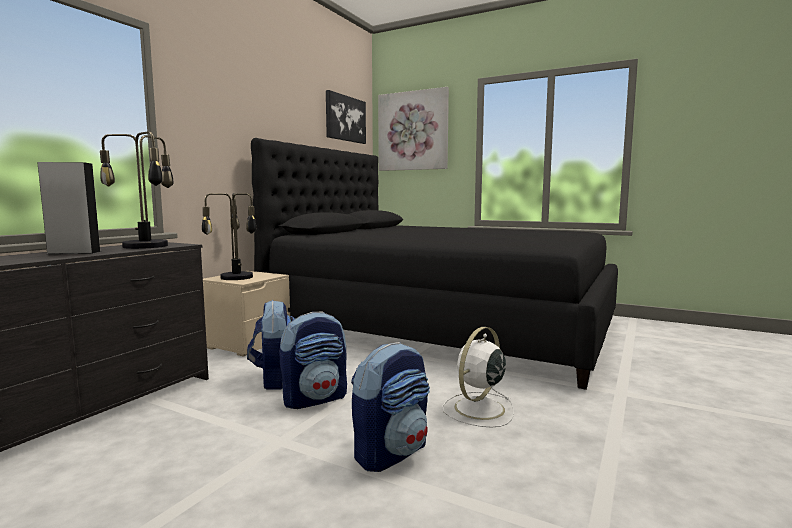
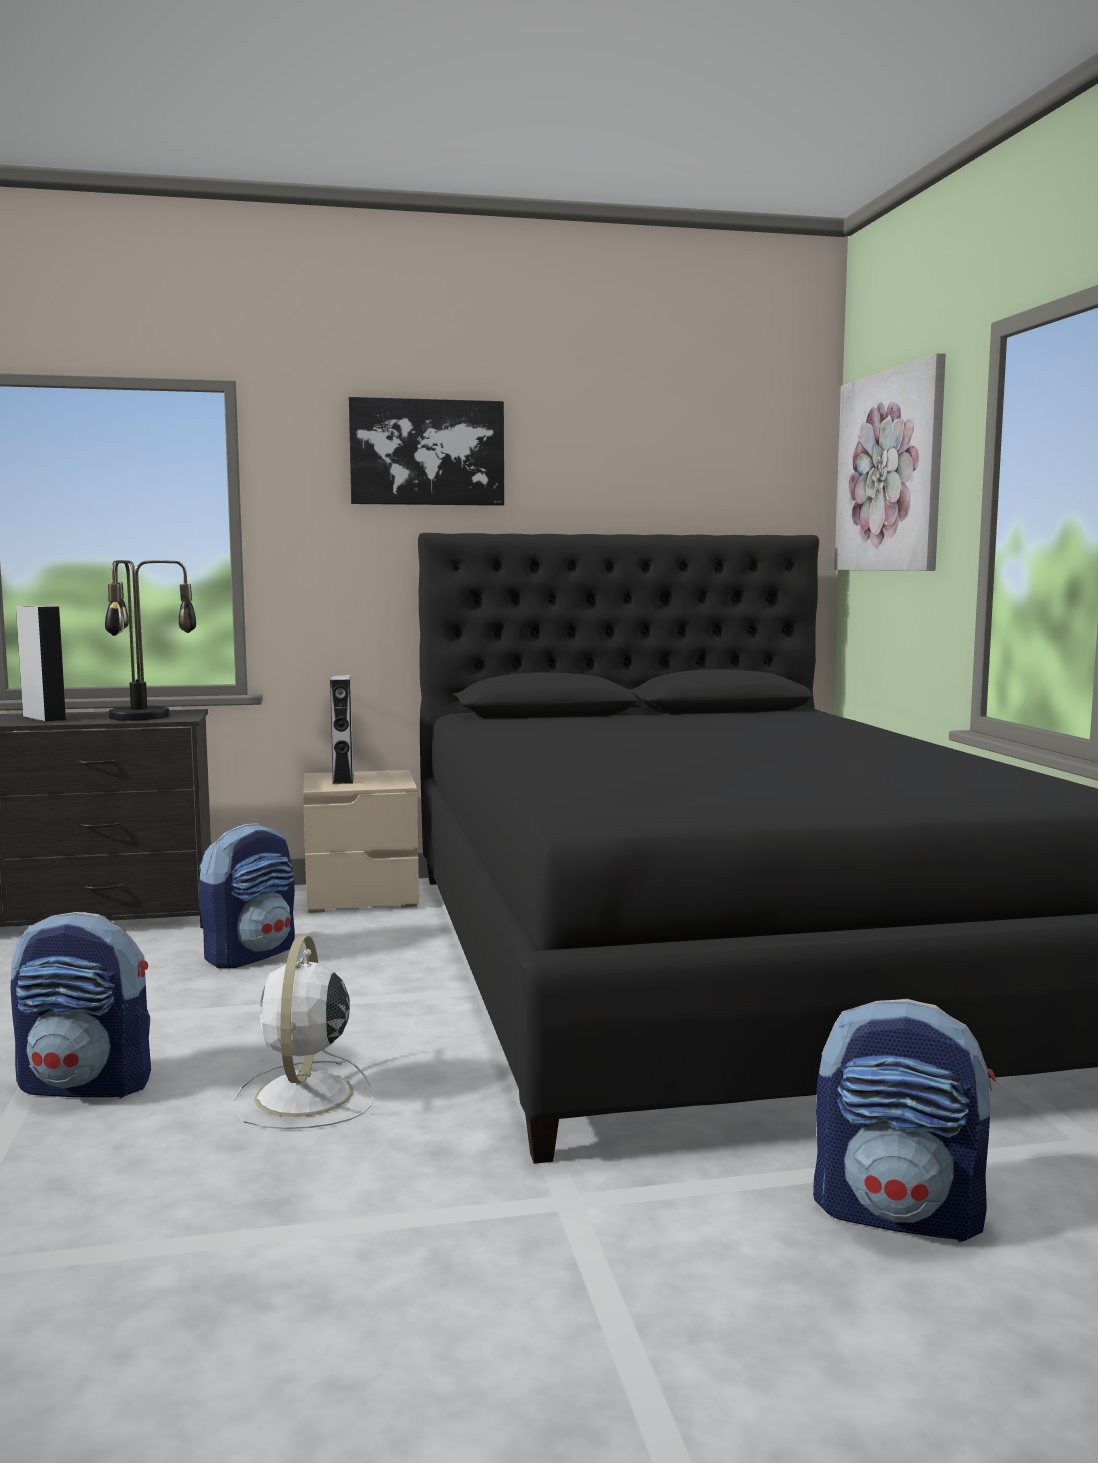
camera: 50 degrees right, 0 degrees up
(236, 277) = (343, 779): table lamp -> grey speaker
(315, 398) = (212, 994): backpack -> backpack (899, 1213)
(345, 118) = (725, 458): picture -> picture (427, 452)
(478, 409) = (303, 1097): white fan -> white fan turned 90 degrees counterclockwise

